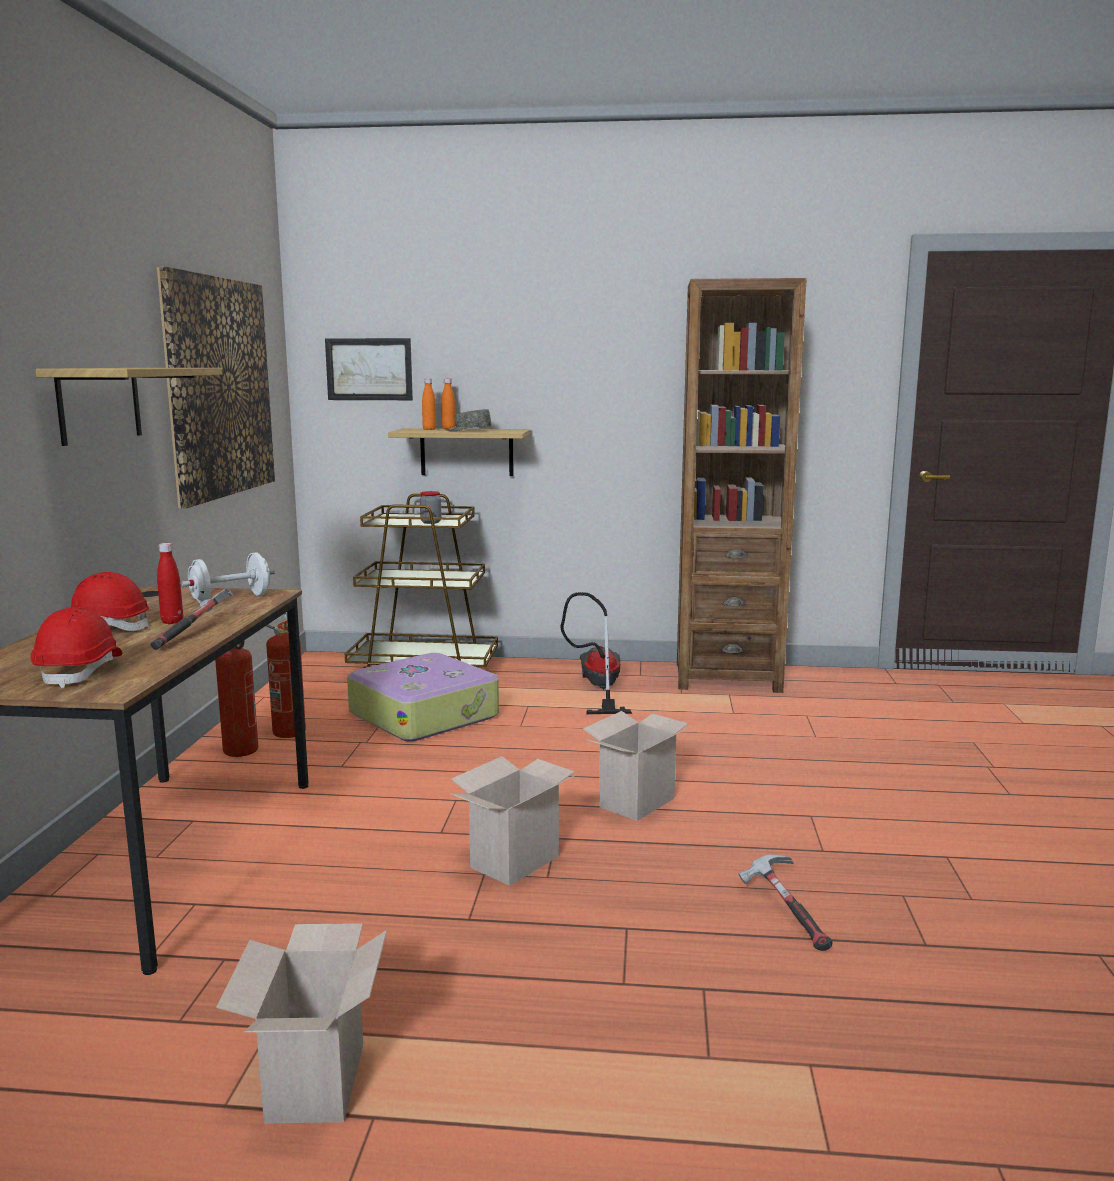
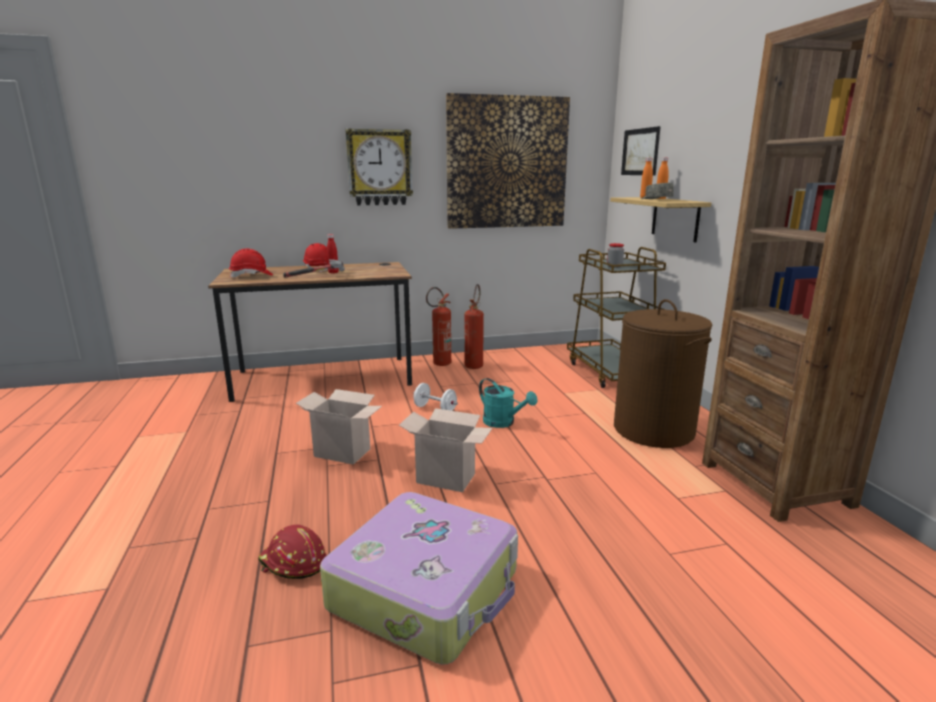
camera: 70 degrees right, 5 degrees up
(99, 404) = (379, 167): shelf -> wall clock
(230, 599) = (382, 272): white dumbbell -> white dumbbell (435, 409)
(313, 1080) = (146, 448): cardboard box -> none
(424, 714) = (533, 388): suitcase -> suitcase (427, 589)
(514, 749) = (503, 423): none -> turquoise watering can
(597, 688) = (654, 430): vacuum cleaner -> brown laundry basket
(786, 913) = (292, 563): hammer -> red hard hat

